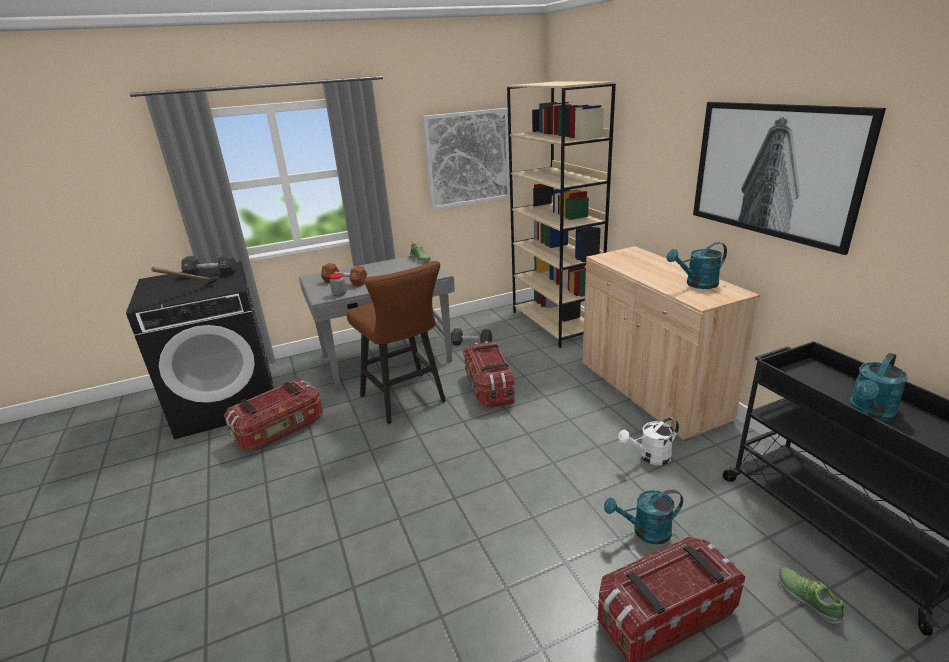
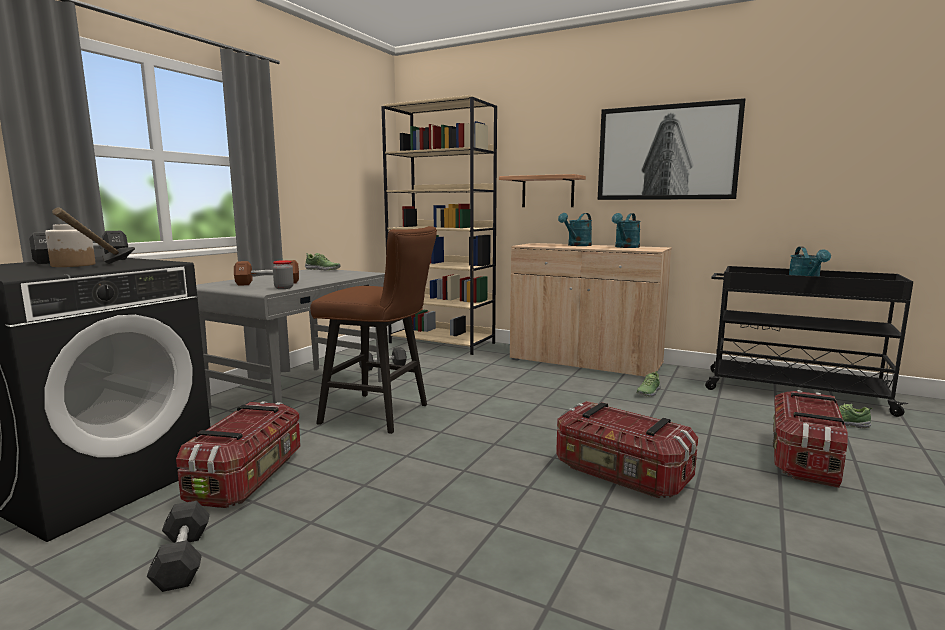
camera: 40 degrees left, 15 degrees down
(193, 283) = (73, 265): none -> jar
(199, 479) = (182, 559): none -> black dumbbell
(468, 158) = (342, 173): picture -> none
(489, 388) = (454, 388): storage box -> storage box (620, 474)
(645, 532) = (716, 426): turquoise watering can -> turquoise watering can (577, 245)
(650, 457) = (648, 392): white watering can -> shoe
(654, 192) = (547, 192): none -> shelf

